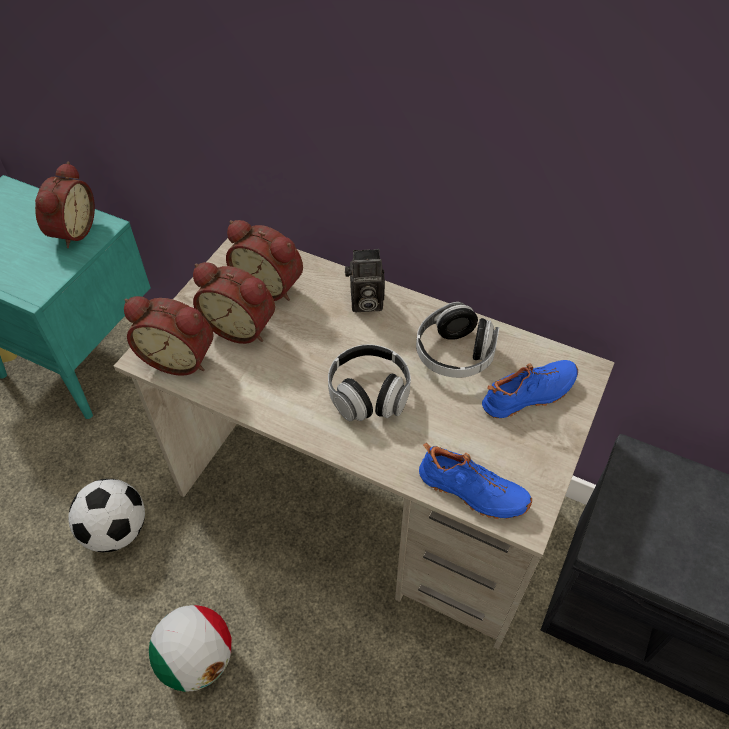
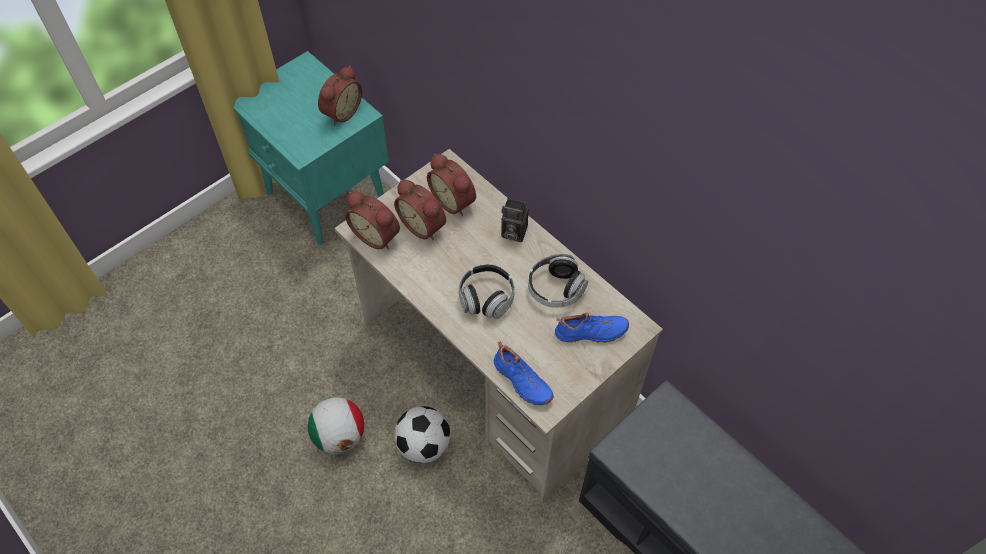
camera: 20 degrees right, 5 degrees up
(116, 530) = (314, 333): football -> football (424, 445)

